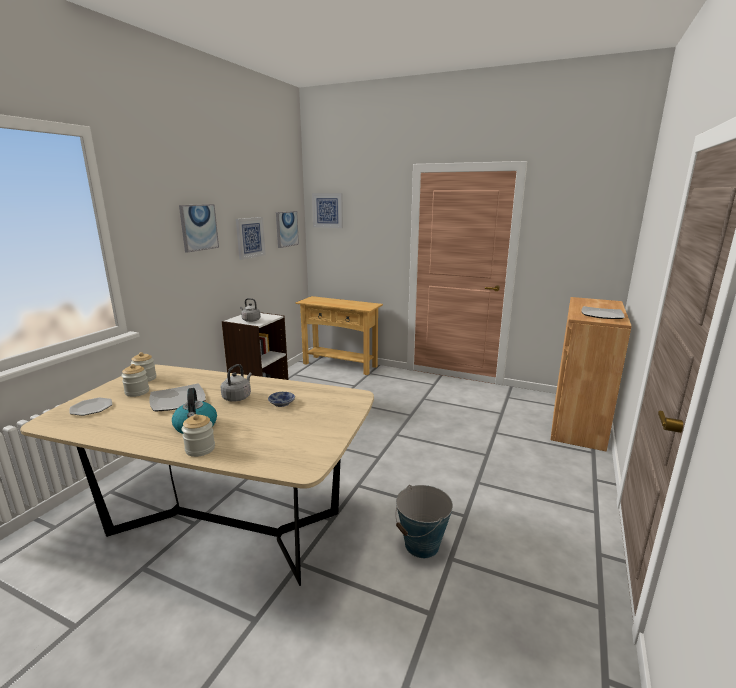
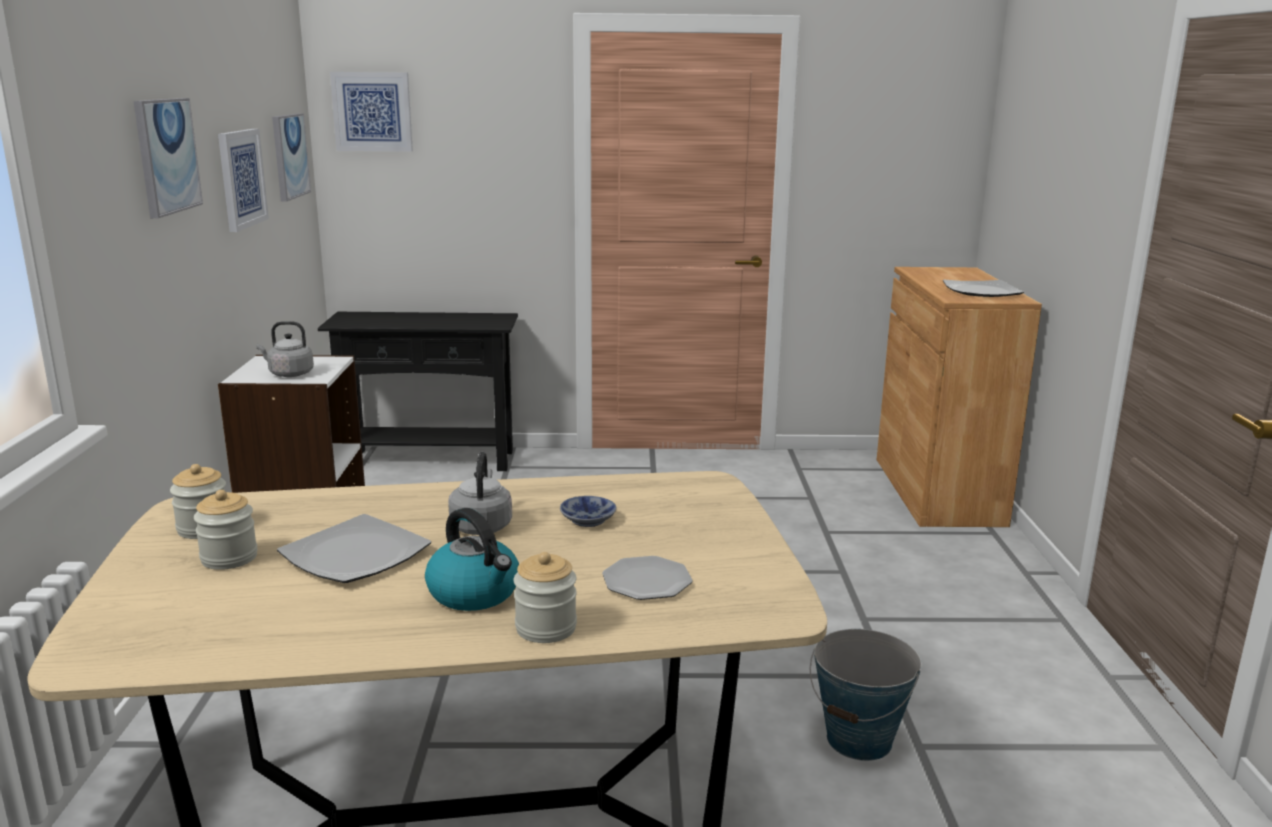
camera: 25 degrees left, 0 degrees up
(91, 408) = (161, 610): plate -> plate (646, 582)
(340, 365) = (429, 460): beige console table -> black console table

